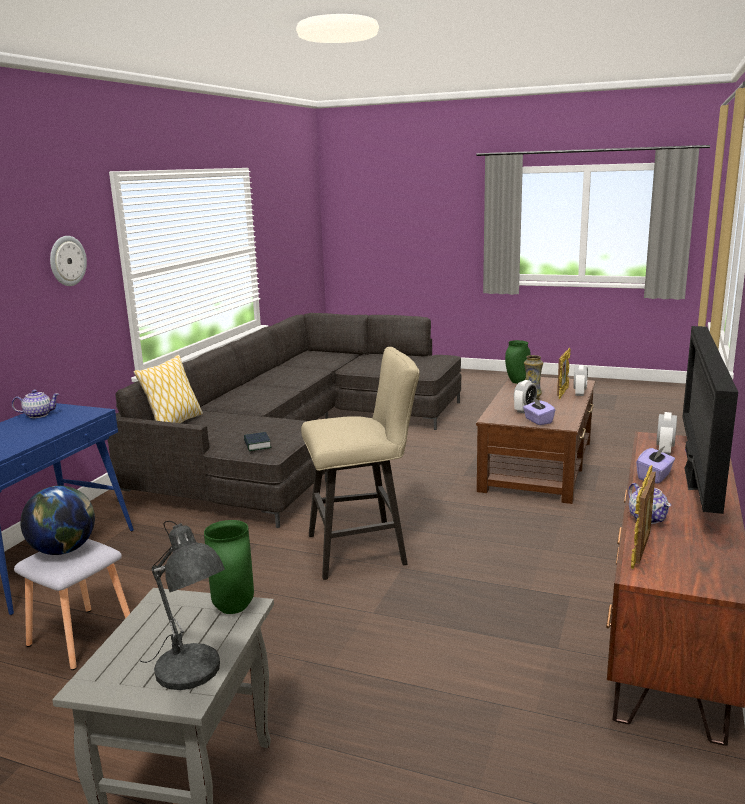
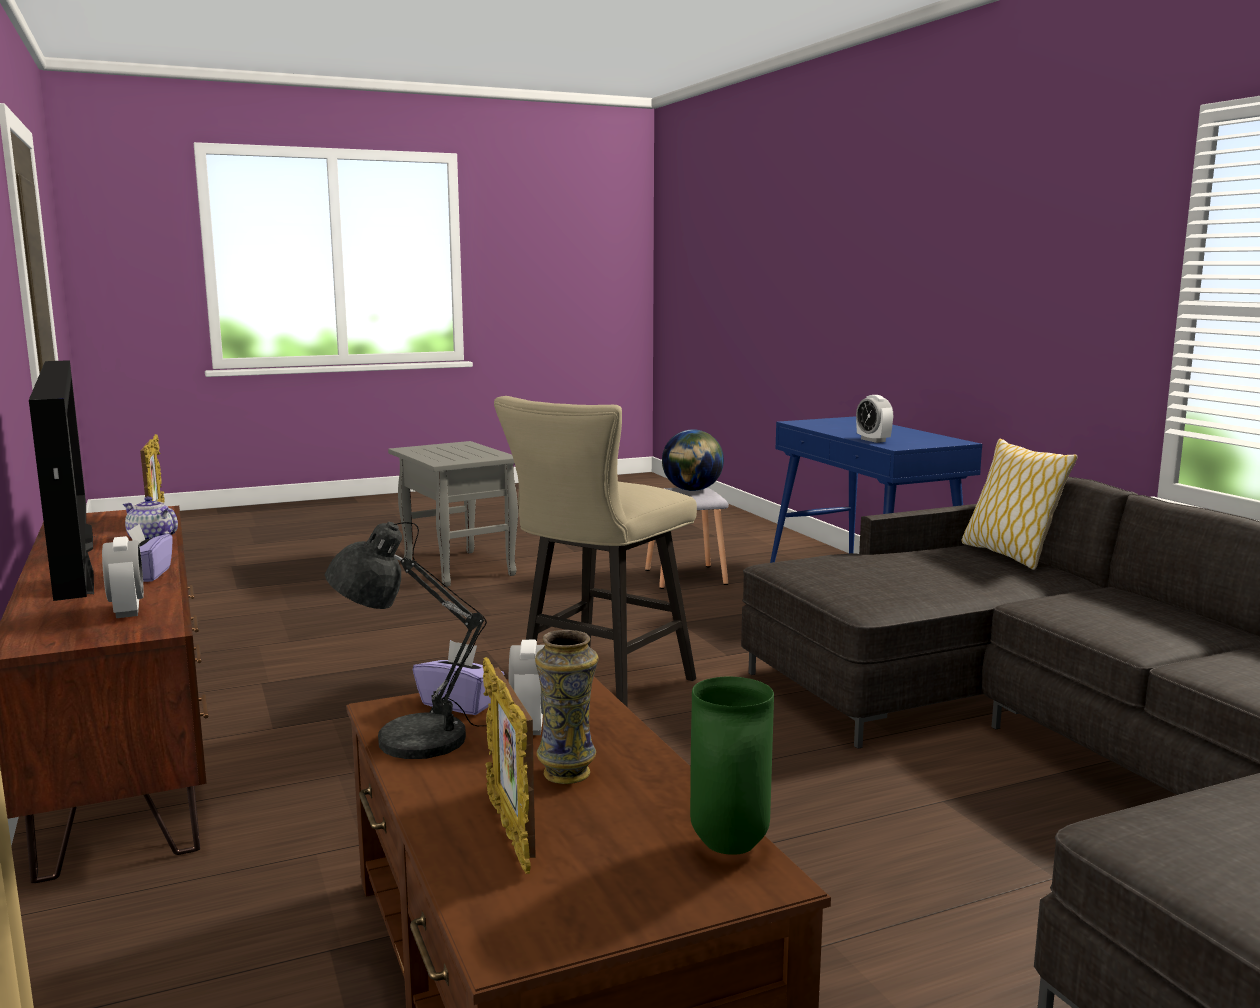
camera: 135 degrees right, 5 degrees down
(38, 415) = (927, 437): teapot -> none
(67, 261) = (1074, 260): wall clock -> none
(191, 673) = (420, 450): grey table lamp -> grey table lamp (410, 739)
(235, 608) = (448, 461): green vase -> none
(257, 445) = (814, 562): book -> none
(579, 393) = (456, 854): alarm clock -> alarm clock (873, 440)

